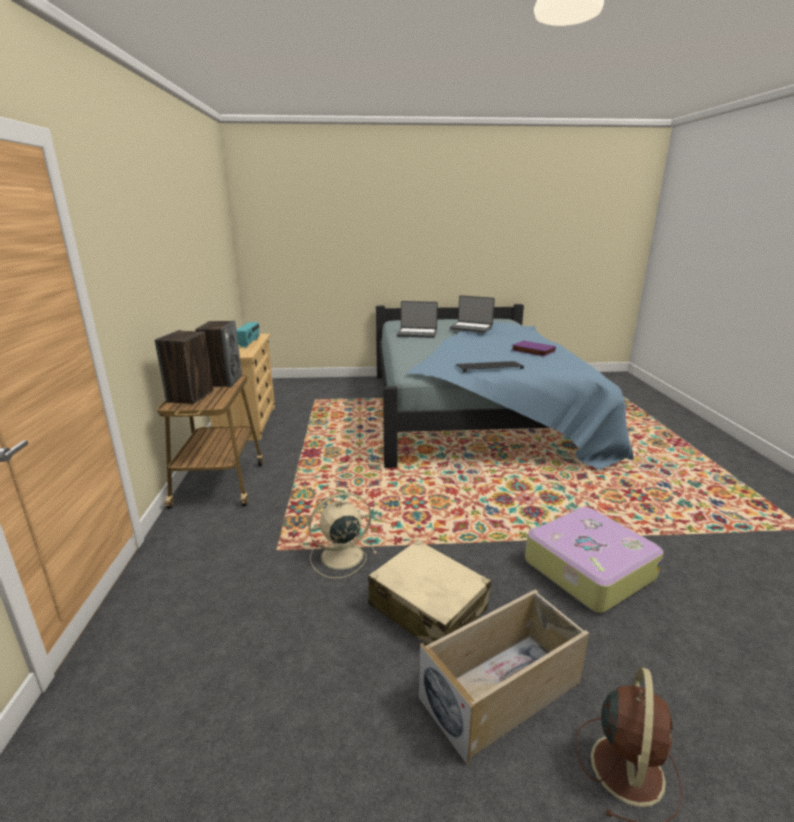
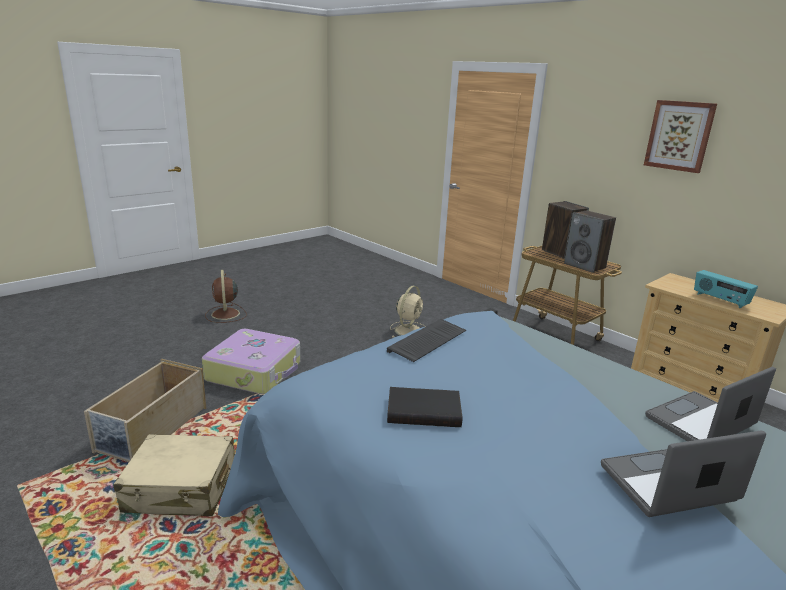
camera: 140 degrees right, 0 degrees up
(164, 228) = (679, 136): none -> picture
(427, 607) = (336, 327): beige suitcase -> beige suitcase (181, 488)
(501, 690) = (281, 316): beige storage box -> beige storage box (152, 429)
(532, 351) = (424, 410): purple book -> black book

